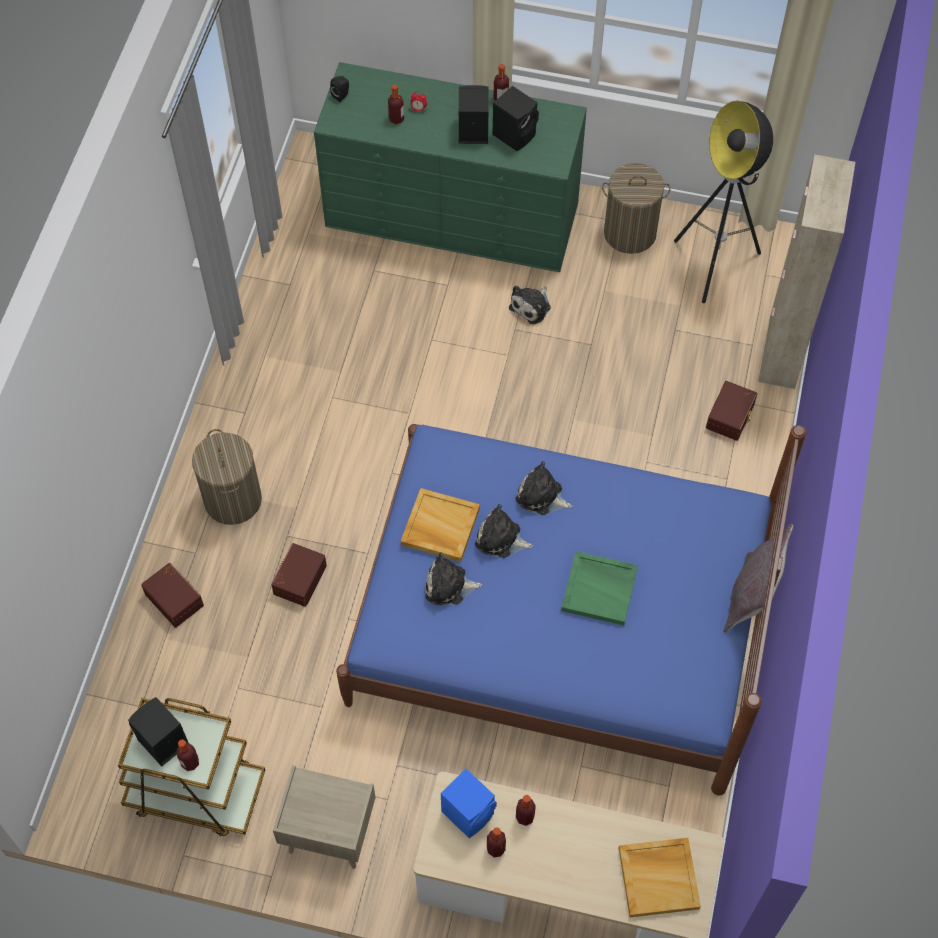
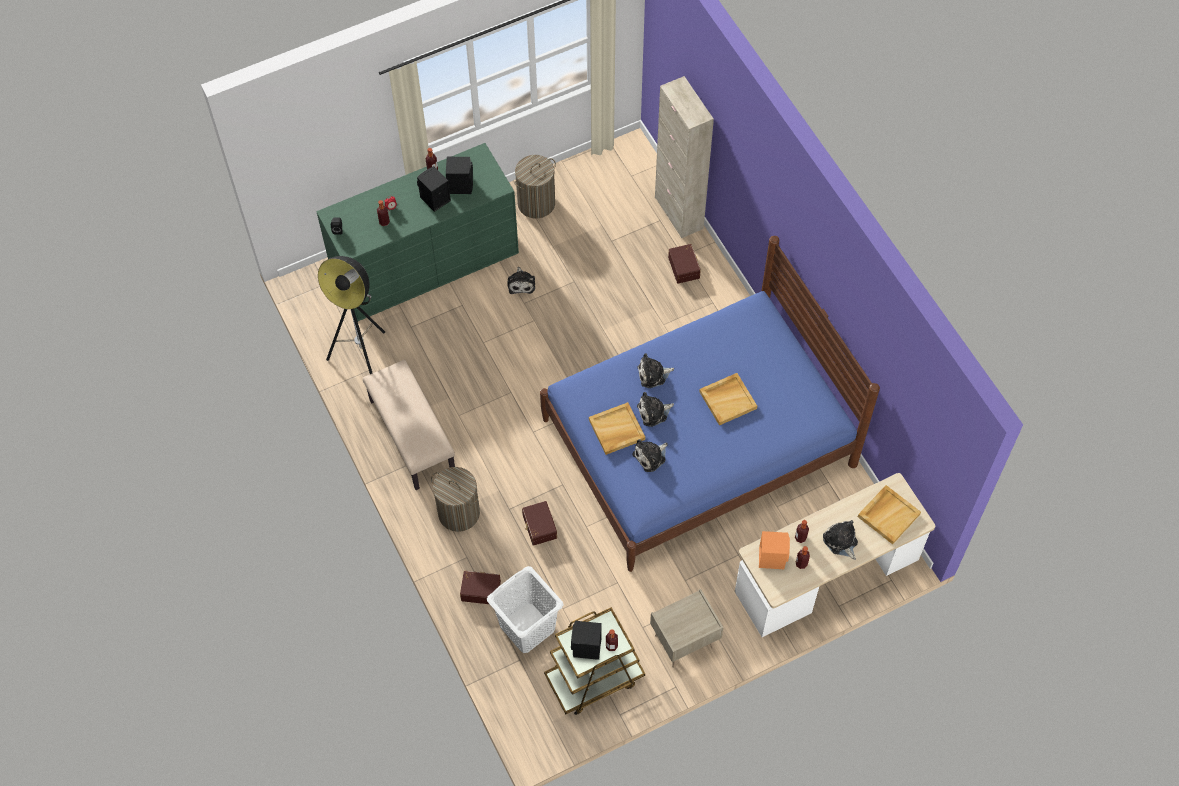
camera: 40 degrees left, 0 degrees up
(181, 678) = (527, 628): none -> white laundry basket
(264, 383) = (411, 436): none -> beige bench
(469, 812) = (772, 557): blue speaker -> orange speaker
(568, 862) = (841, 542): none -> plush toy
(600, 589) = (728, 399): green tray -> beige tray
(715, 265) = (600, 189): floor lamp -> floor lamp (363, 358)
(751, 597) = (803, 347): grey pillow -> none

